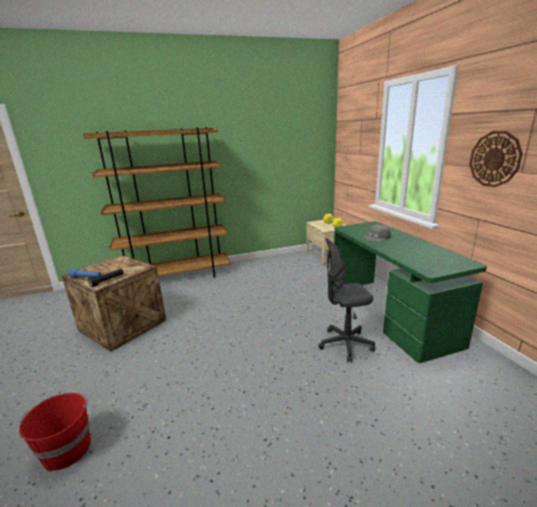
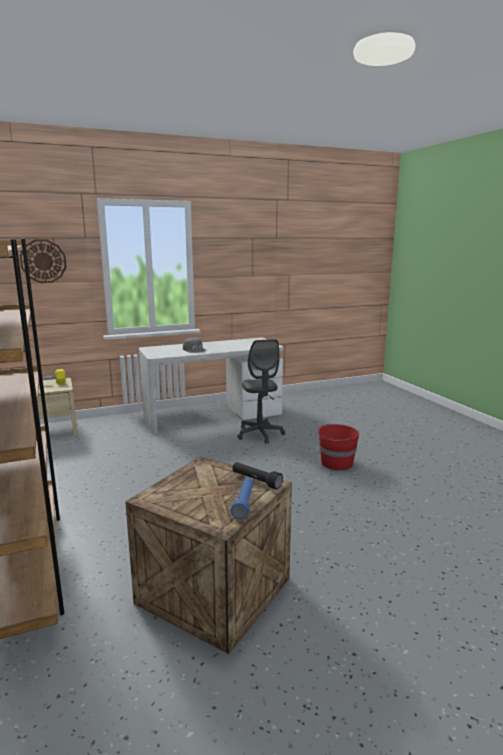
camera: 95 degrees left, 5 degrees down
(67, 449) = (439, 554): red bucket -> red bucket (336, 463)
(389, 314) = (212, 416): green desk -> white desk
(494, 159) = (235, 269): wall clock -> wall clock (43, 261)

